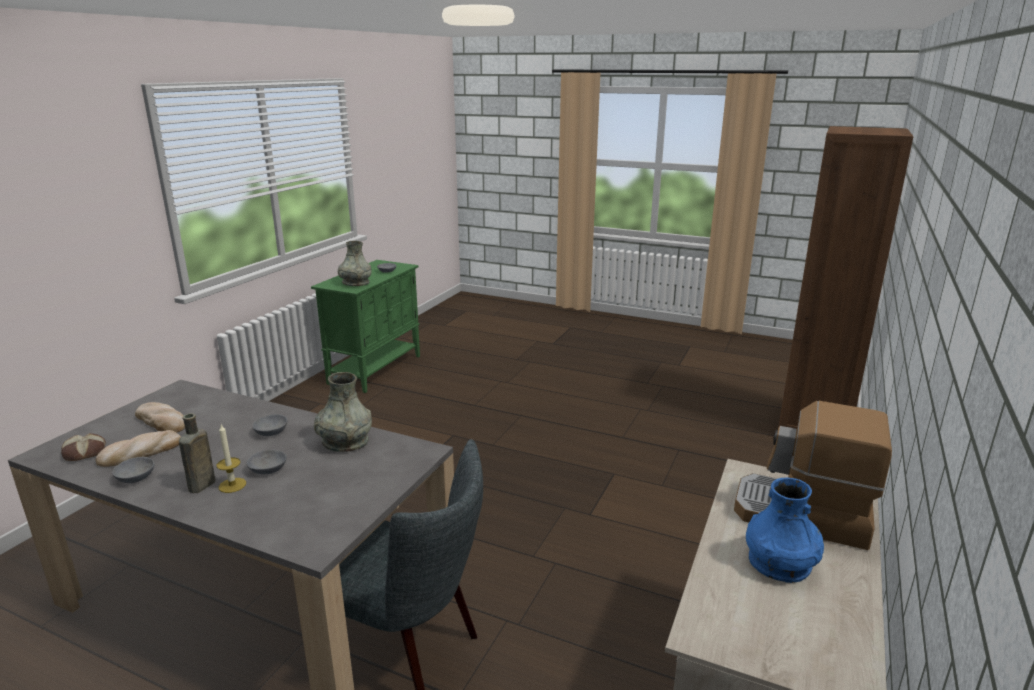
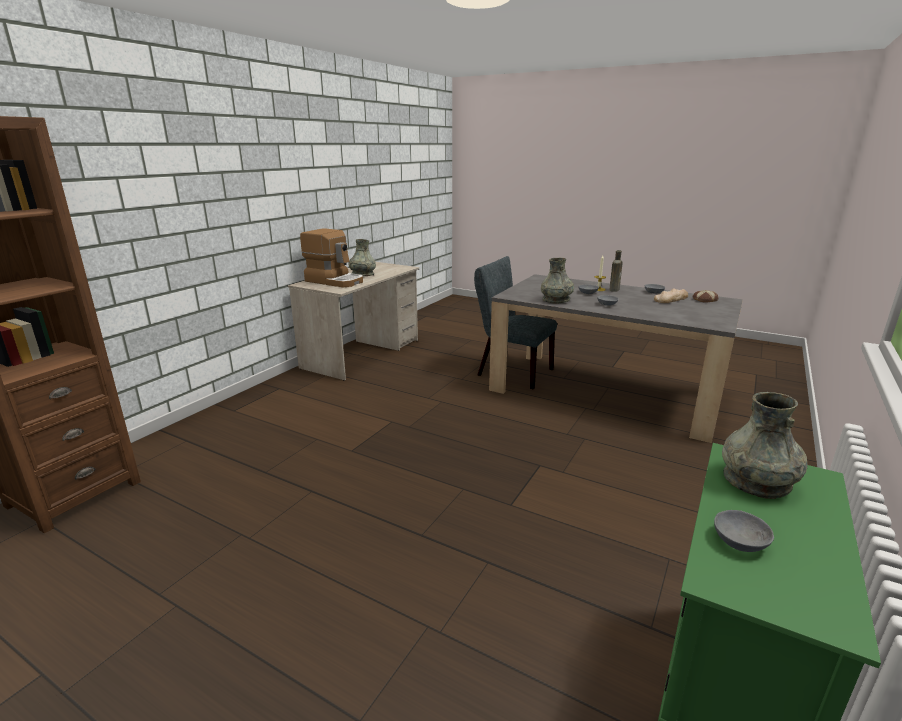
camera: 175 degrees left, 0 degrees up
(162, 421) = (689, 310): bread -> none
(779, 562) = (362, 274): blue vase -> grey vase

